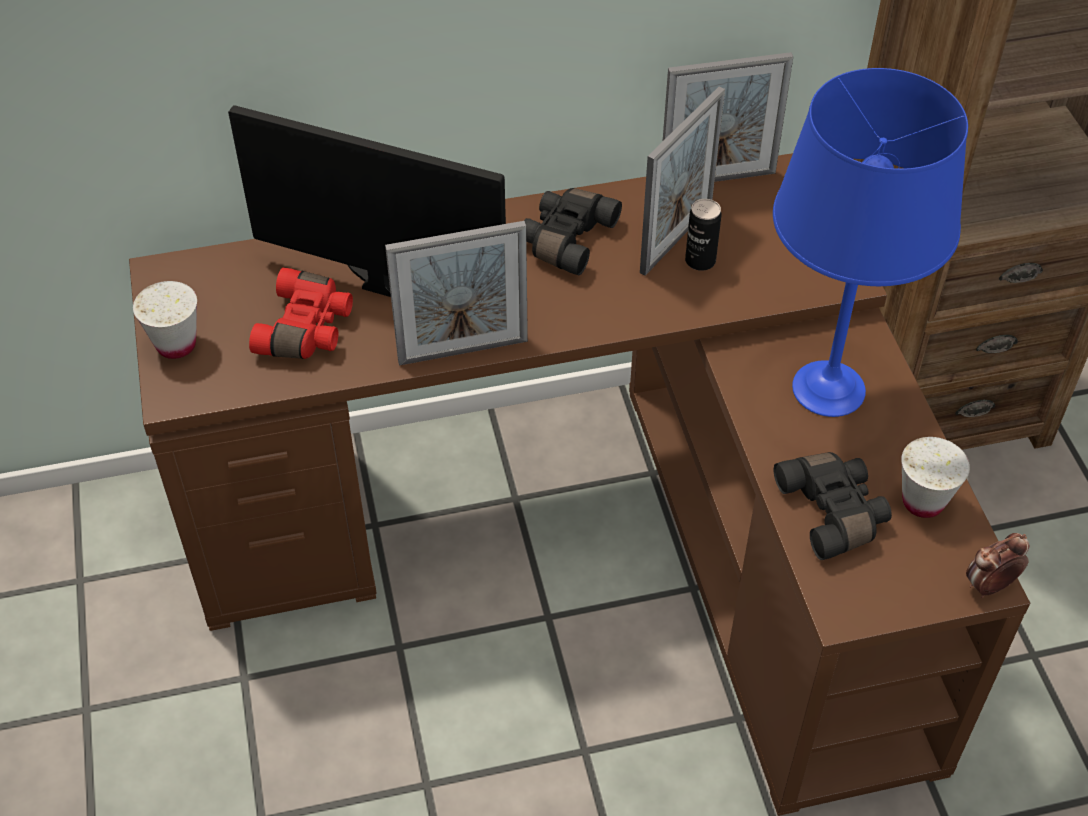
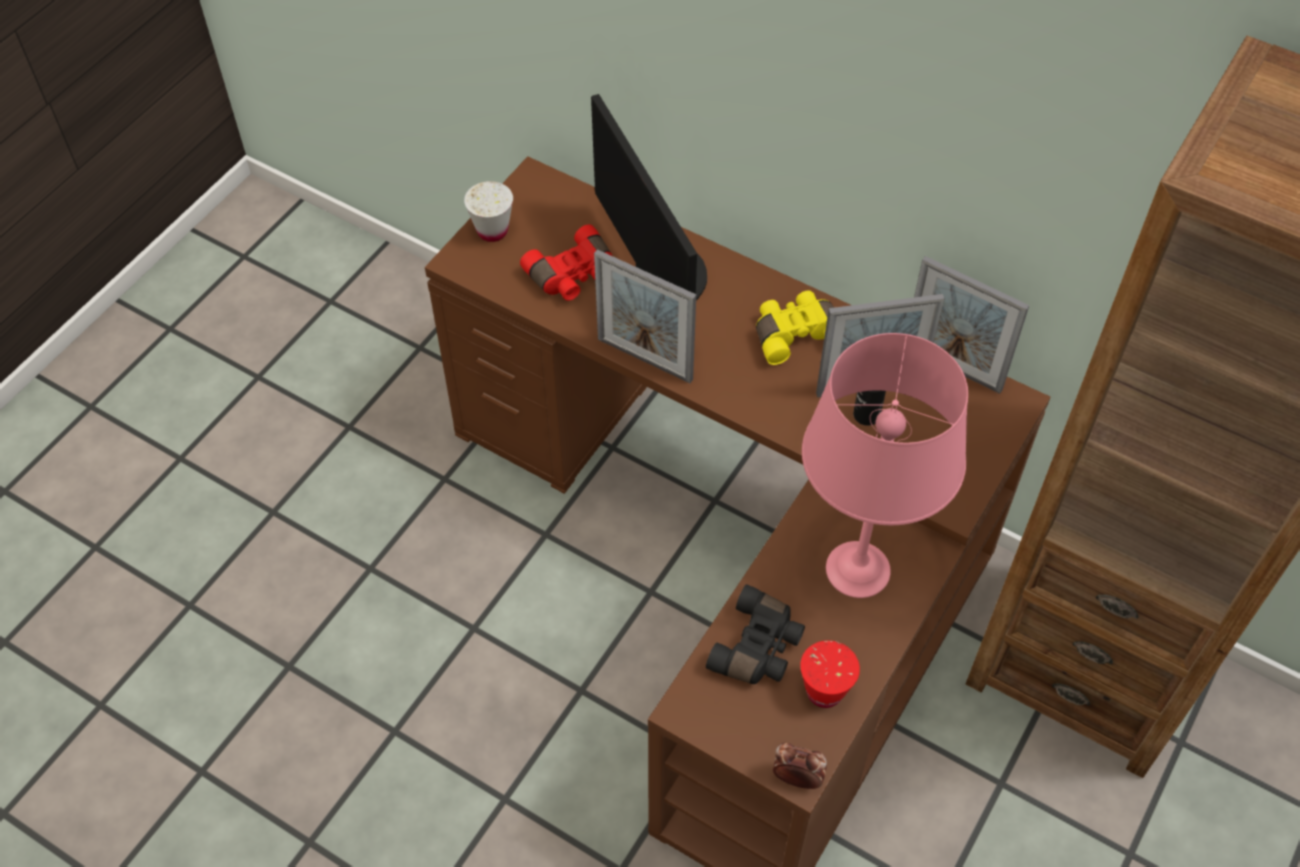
camera: 45 degrees right, 5 degrees up
(565, 239) = (796, 333): black binoculars -> yellow binoculars
(827, 389) = (856, 569): blue table lamp -> pink table lamp
(923, 501) = (824, 691): white cup -> red cup

